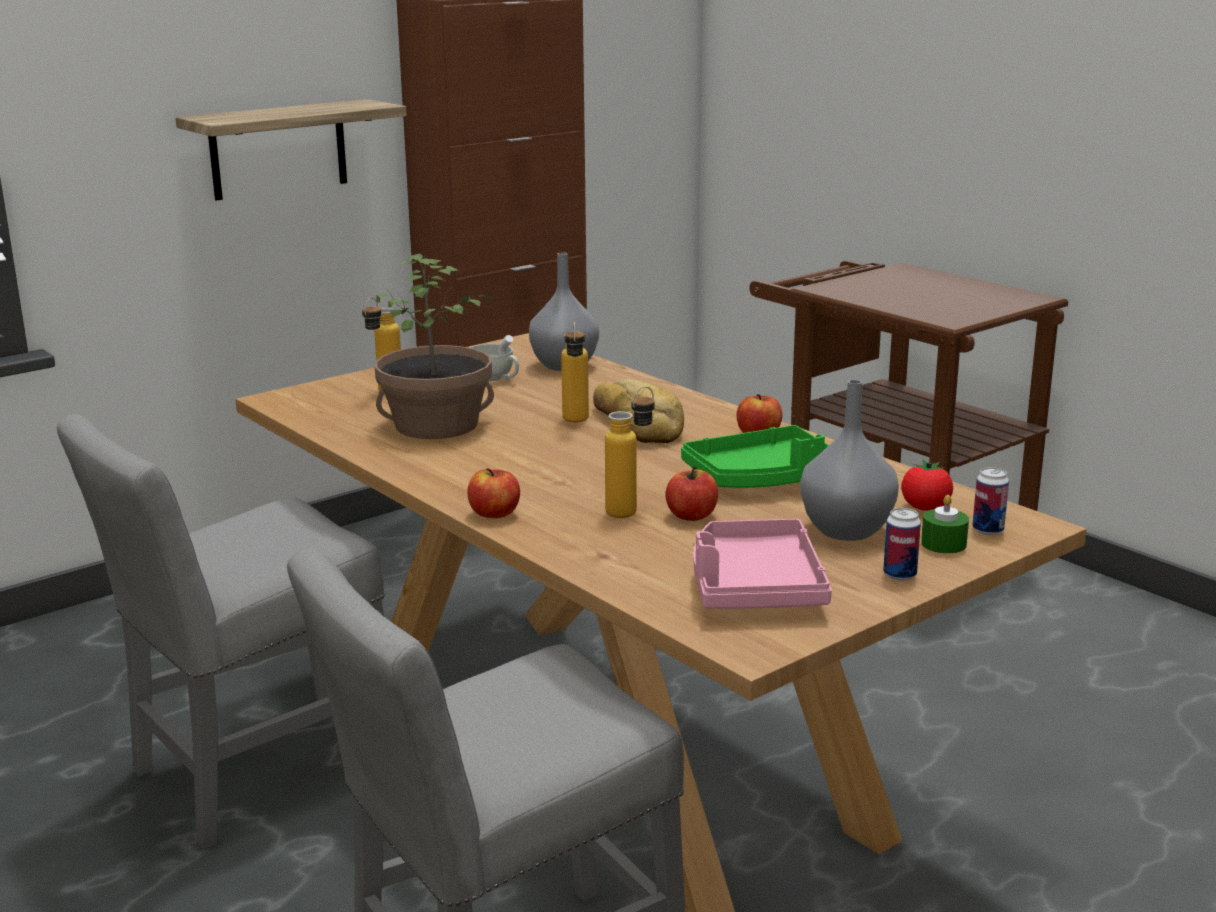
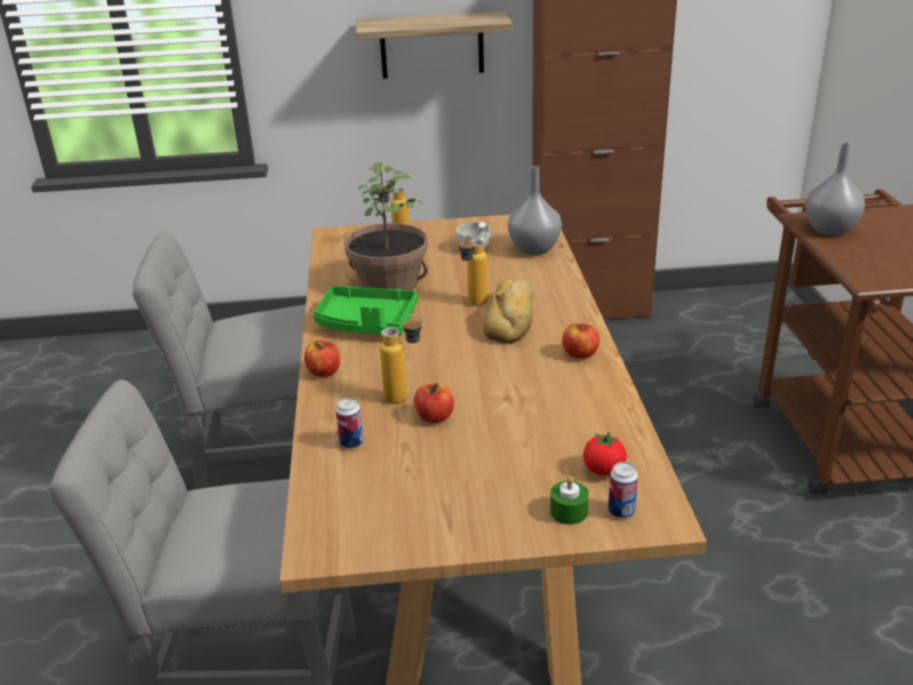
camera: 35 degrees right, 10 degrees up
(754, 586) = (388, 498): pink tray -> none
(763, 478) = (527, 399): green tray -> green tray (367, 323)
(846, 529) = (518, 469): grey vase -> grey vase (830, 229)
(899, 575) = (496, 528): can -> can (351, 443)

